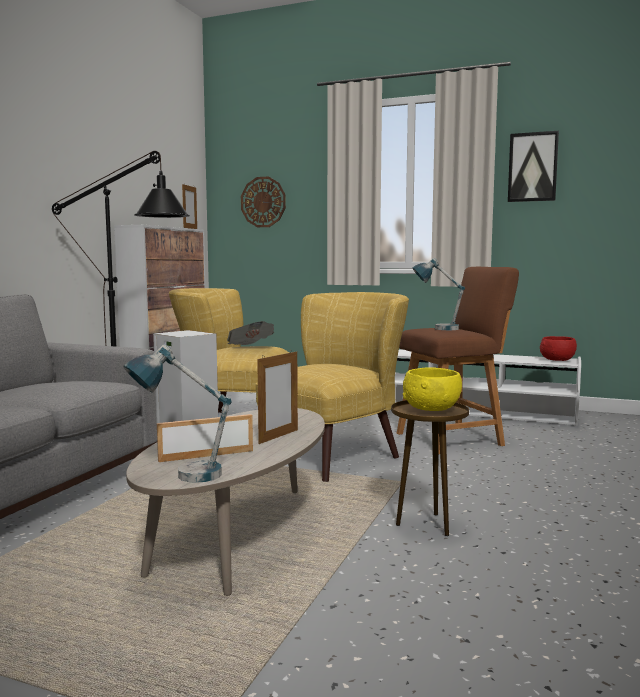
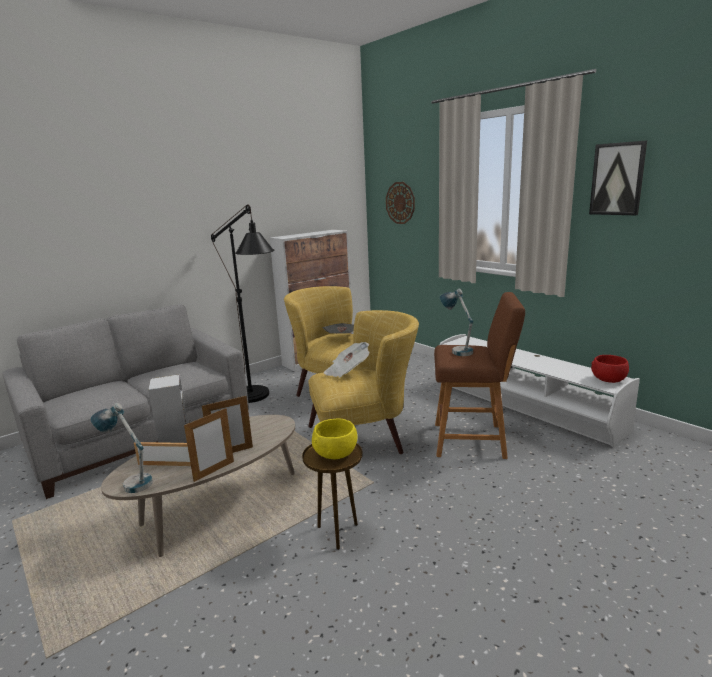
camera: 30 degrees right, 10 degrees up
(190, 228) = (334, 231): picture frame -> picture frame (214, 471)
(314, 364) = (347, 371): none -> newspaper

